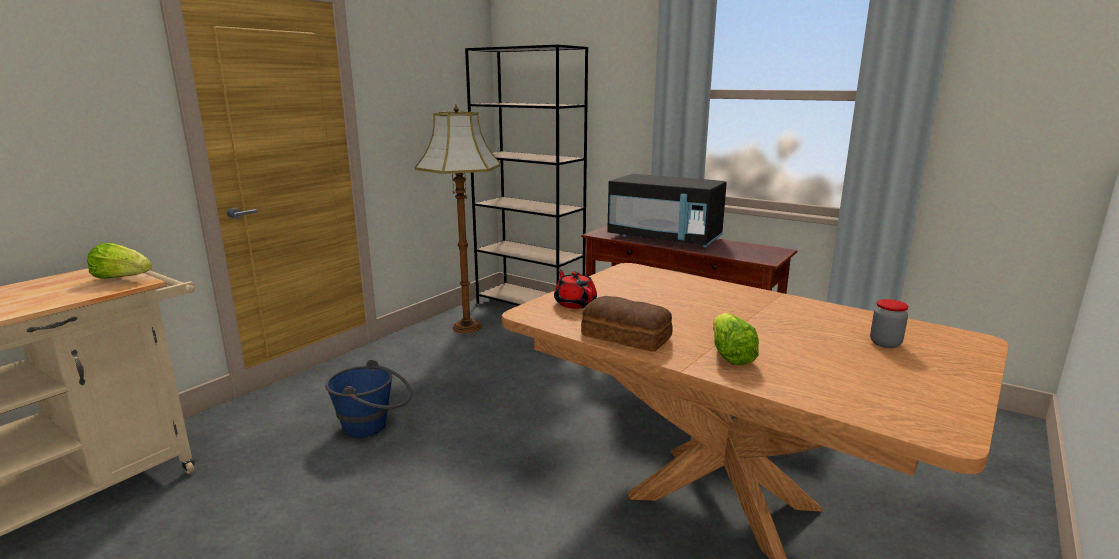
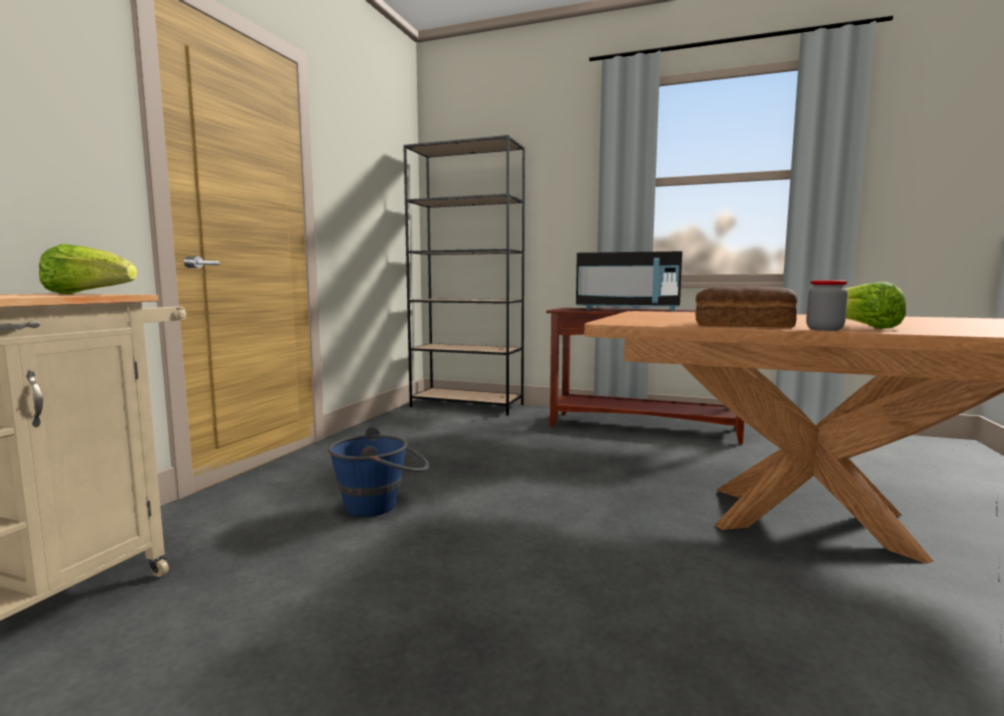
camera: 15 degrees left, 10 degrees down
(466, 327) = (415, 423): floor lamp -> none
(575, 303) = (643, 319): red teapot -> none
(885, 343) = (963, 321): jar -> jar (824, 329)

